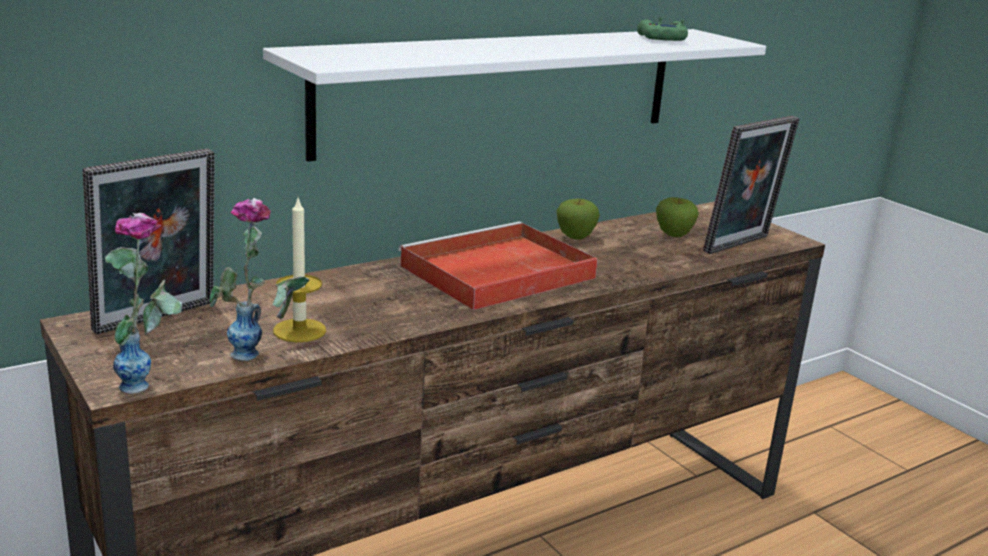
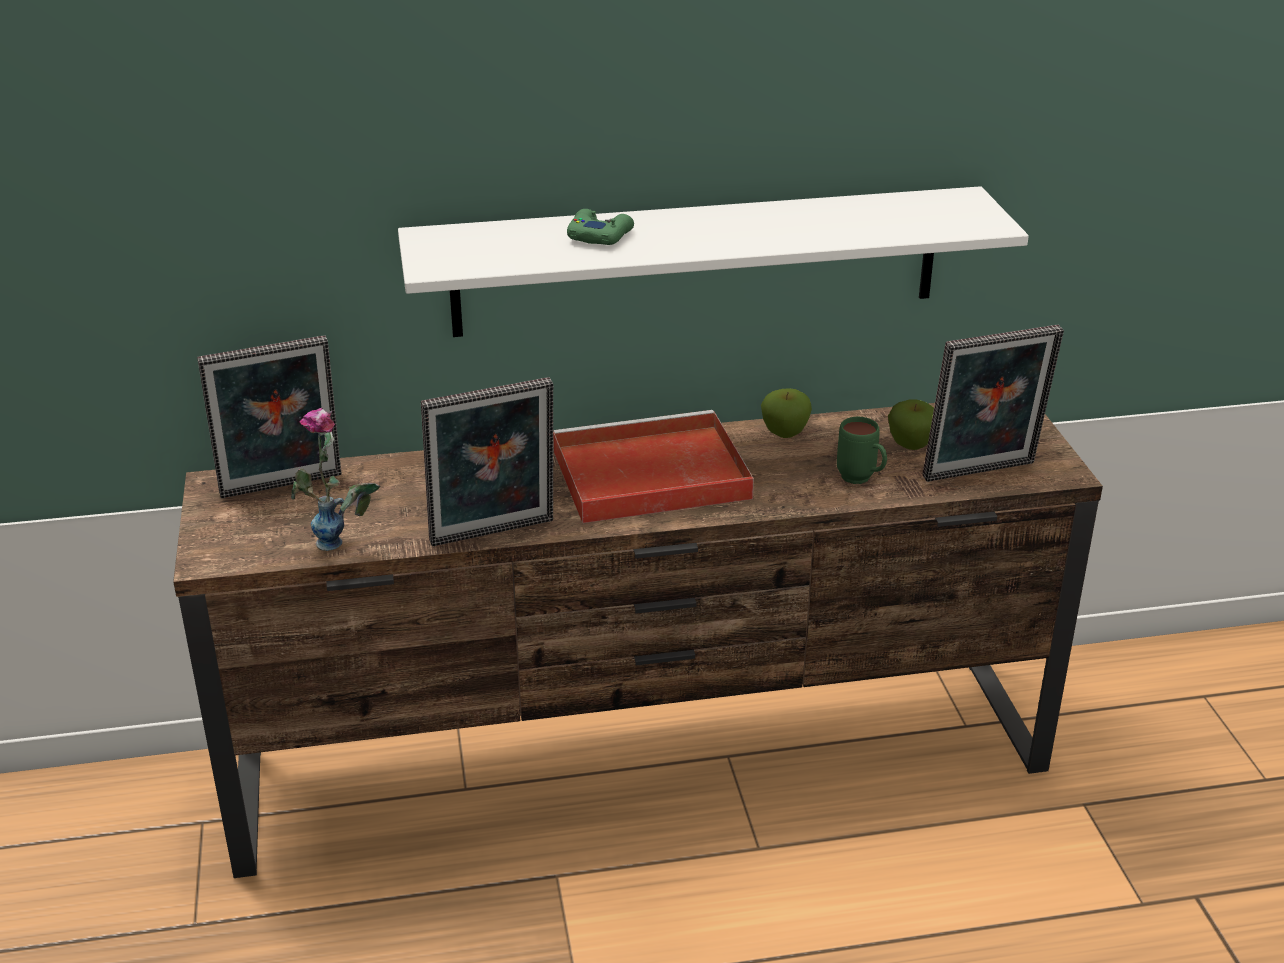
camera: 25 degrees right, 10 degrees up
(151, 380) = (236, 558): vase -> none
(299, 330) = (396, 522): candle -> none
(402, 328) = (494, 535): none -> picture frame
(661, 39) = (894, 215): green game controller -> green game controller (599, 235)
(663, 258) = (861, 480): none -> green mug

